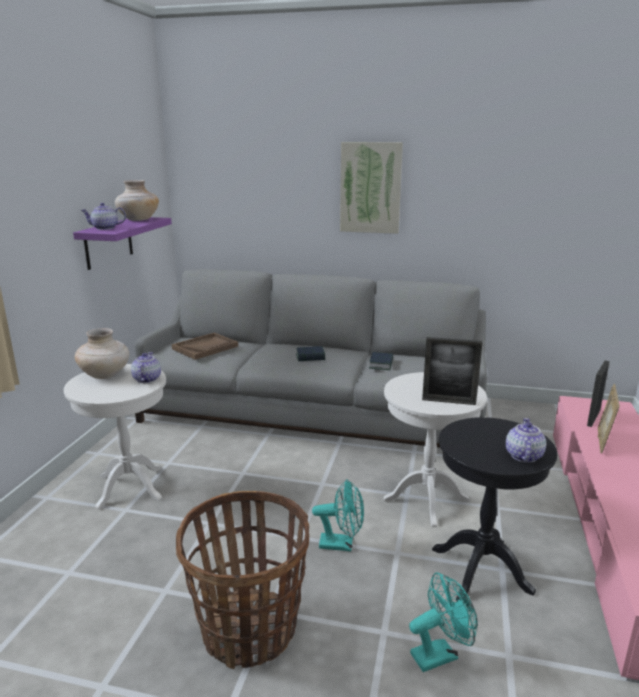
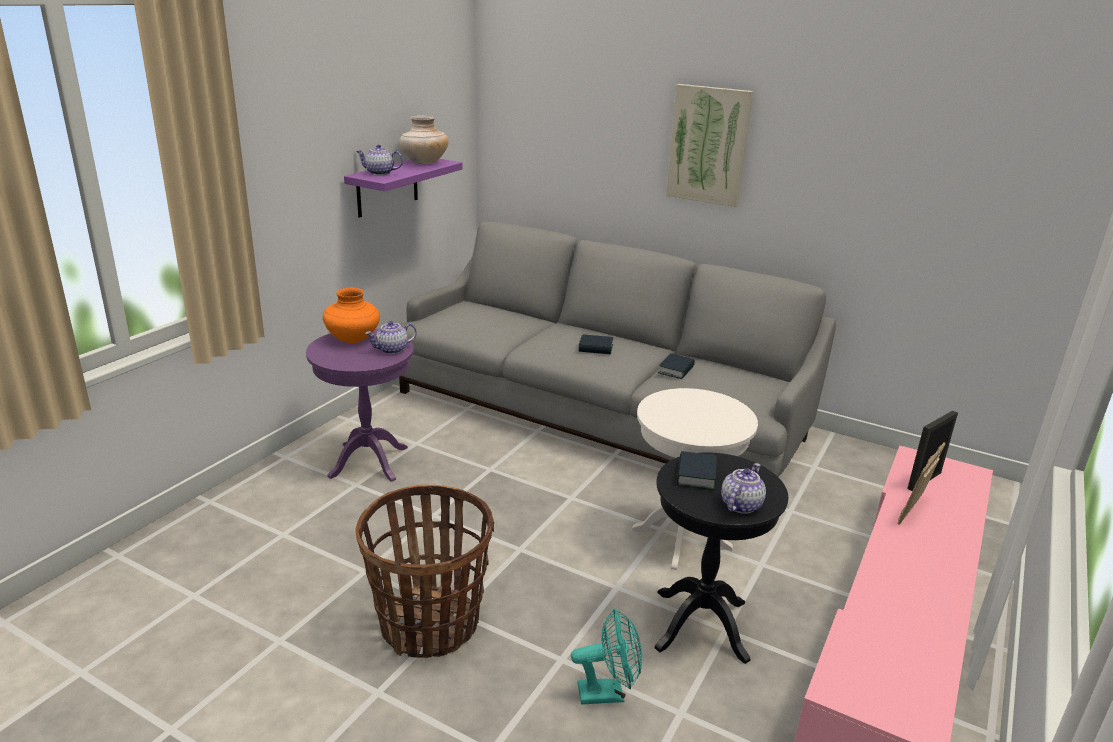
camera: 15 degrees right, 5 degrees up
(105, 375) = (353, 339): beige vase -> orange vase
(130, 487) = (368, 462): white side table -> purple side table
(146, 379) = (392, 350): teapot -> teapot turned 135 degrees counterclockwise
(205, 347) = (483, 319): brown tray -> none
(341, 544) = (561, 565): turquoise fan -> none
(448, 401) = (704, 429): picture frame -> none
(471, 438) = (696, 475): none -> book

